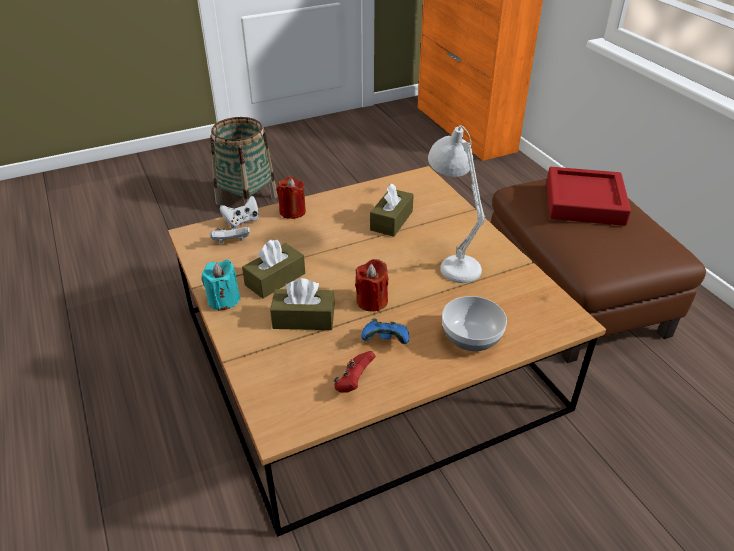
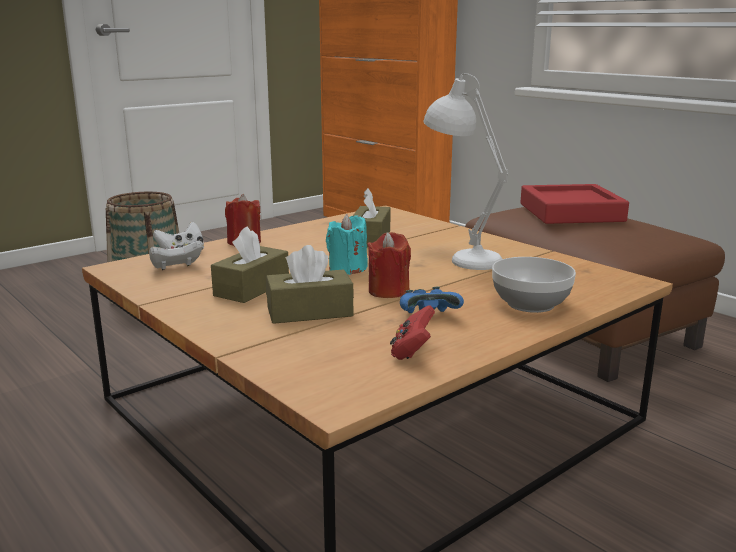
camera: 15 degrees left, 20 degrees down
(223, 300) = (189, 309): turquoise candle -> turquoise candle (347, 269)

